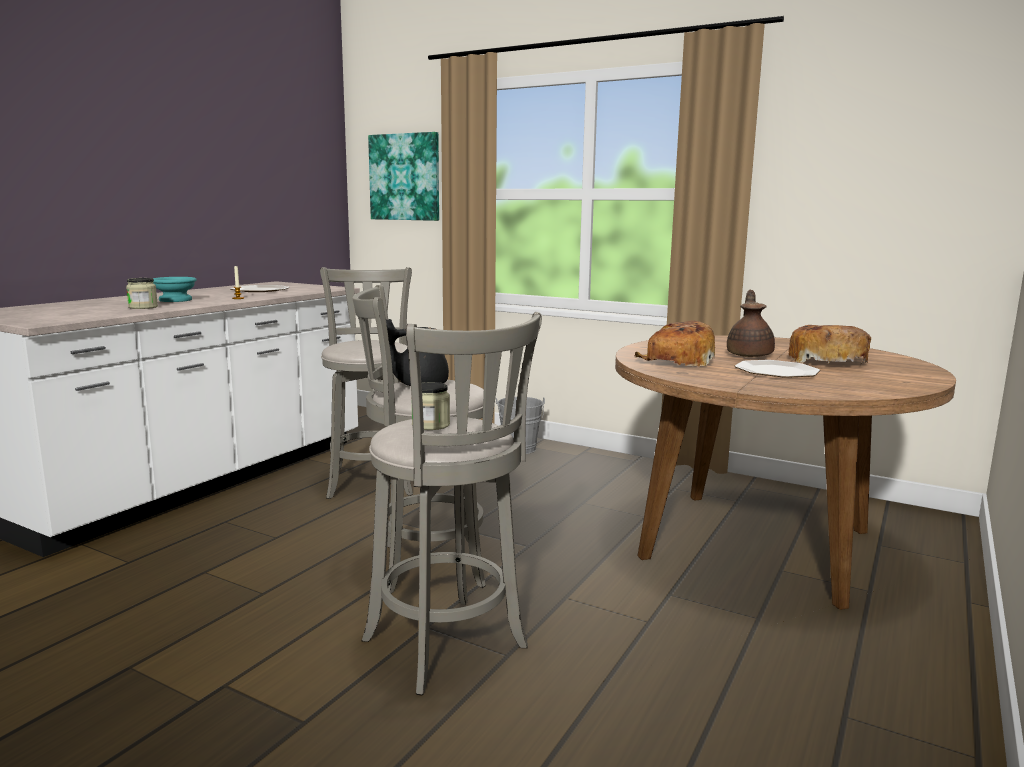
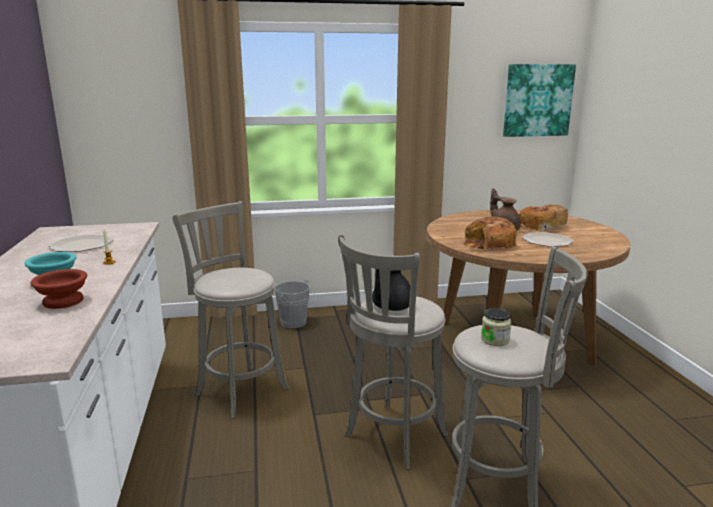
camera: 40 degrees left, 5 degrees up
(143, 307) = (65, 301): jar -> brown bowl
(405, 177) = (133, 106): picture -> picture (537, 100)

